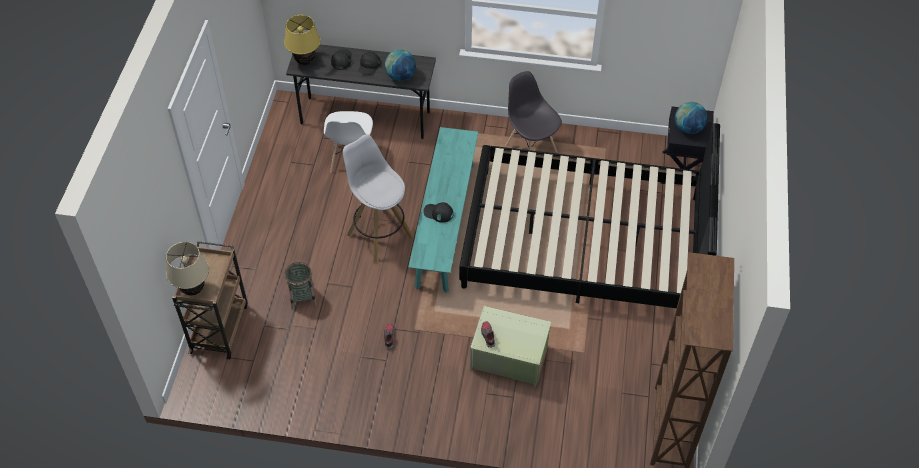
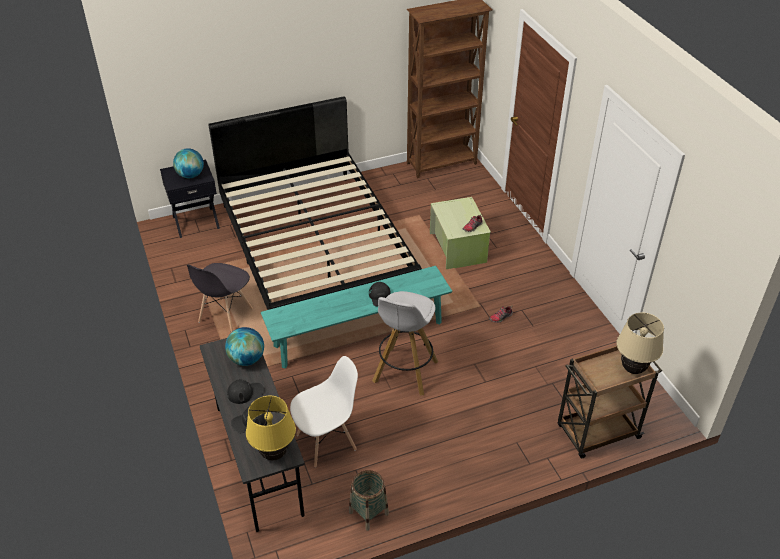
camera: 120 degrees left, 10 degrees down
(302, 297) = (515, 391): basket -> basket (368, 513)

